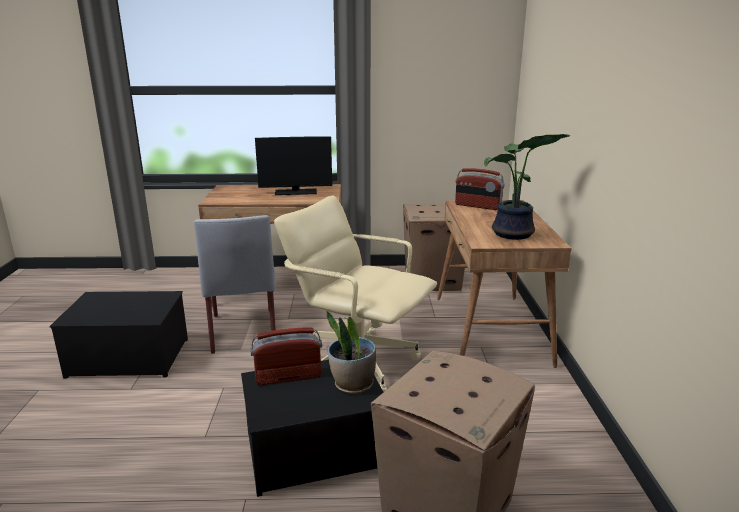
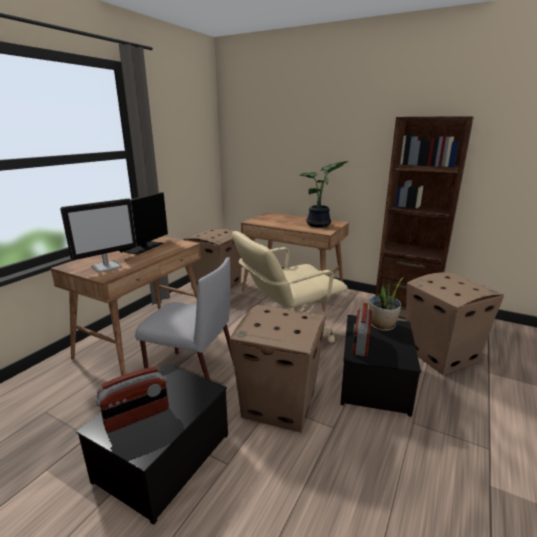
camera: 60 degrees left, 0 degrees up
(226, 391) = (280, 403): none -> cardboard box
(233, 196) = (107, 267): none -> monitor
(477, 206) = (264, 220): radio -> radio (137, 416)
(567, 447) = (405, 310): none -> brown bookcase

